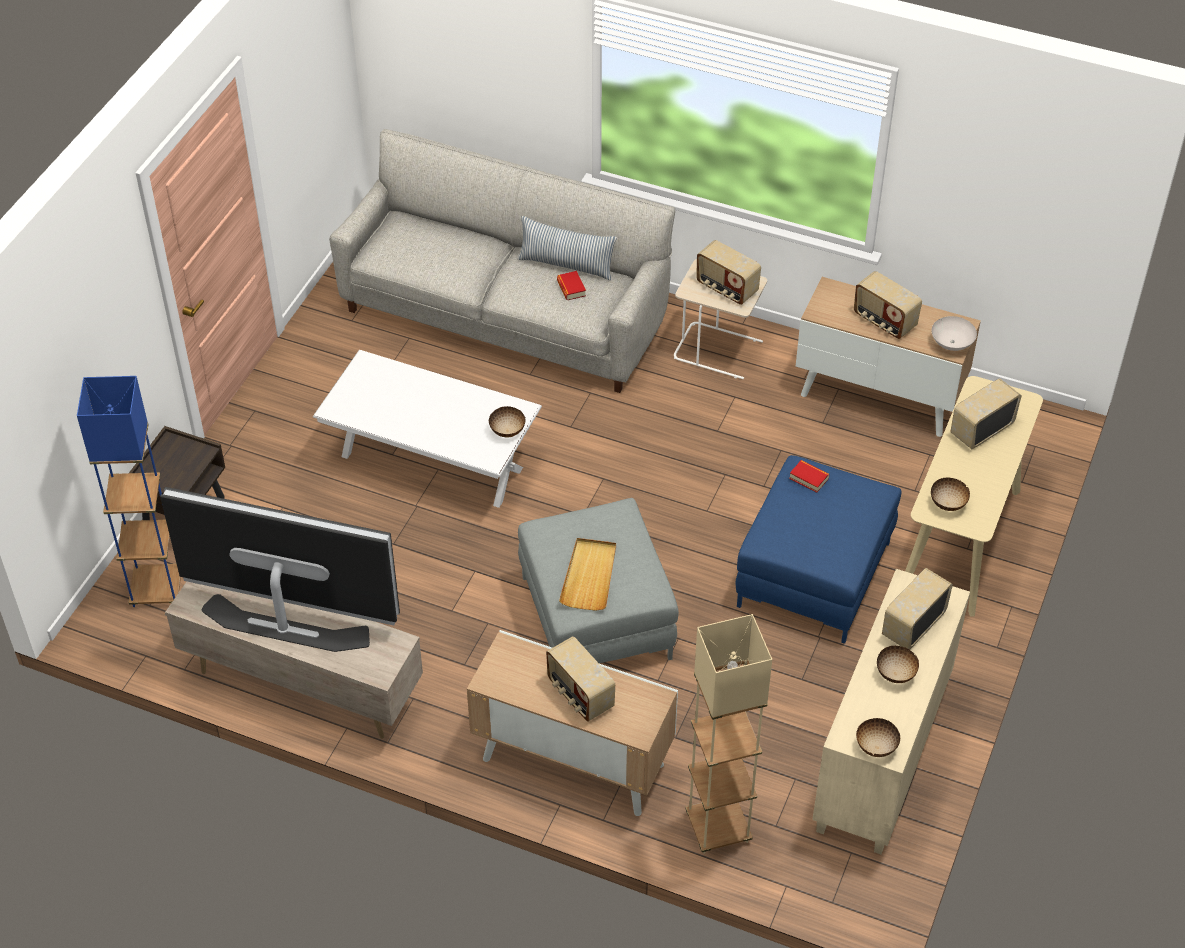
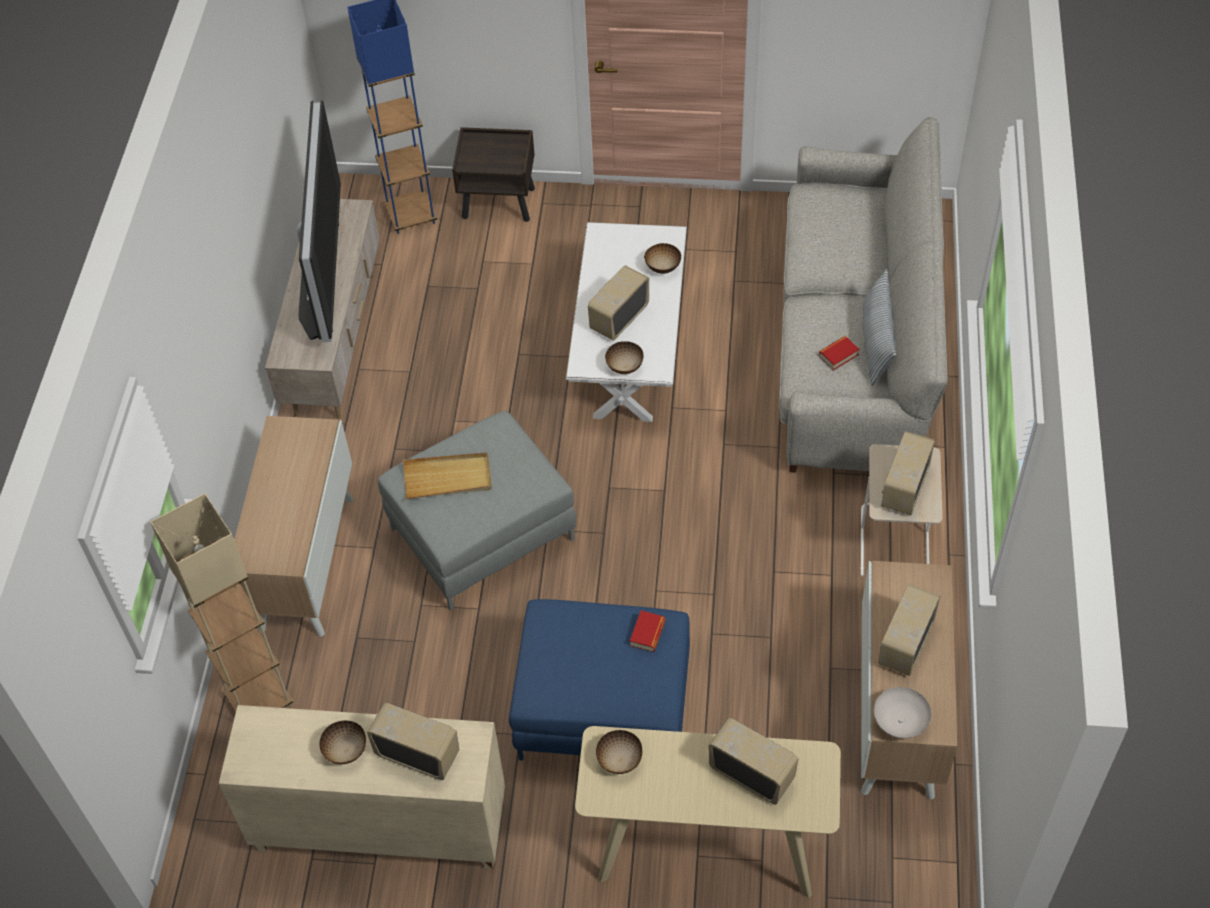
camera: 75 degrees right, 5 degrees up
(579, 695) = (279, 500): radio -> radio (618, 318)
(875, 746) = (246, 751): bowl -> bowl (663, 267)

